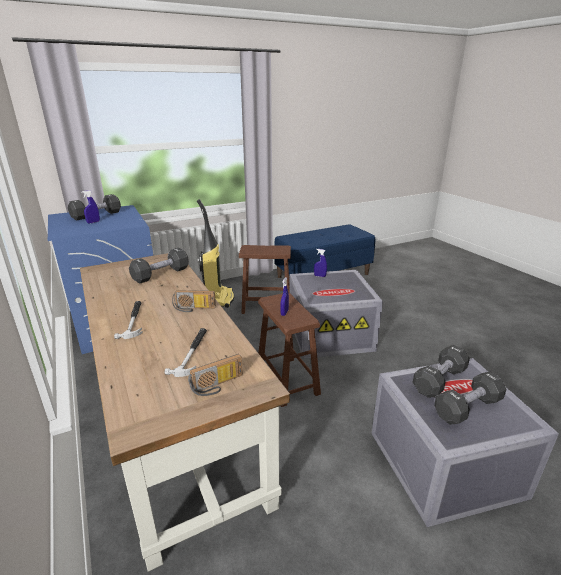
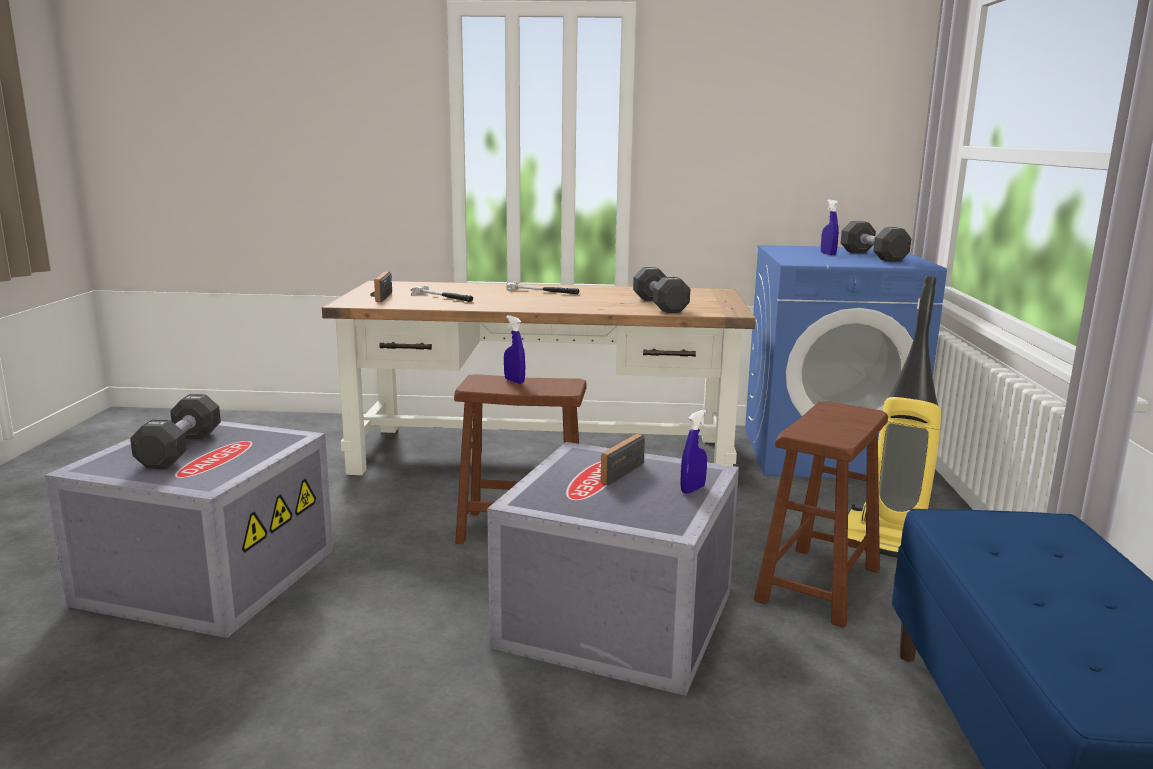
camera: 120 degrees right, 10 degrees down
(193, 309) = (530, 305): radio -> radio (617, 471)
(439, 380) = (239, 456): black dumbbell -> none

